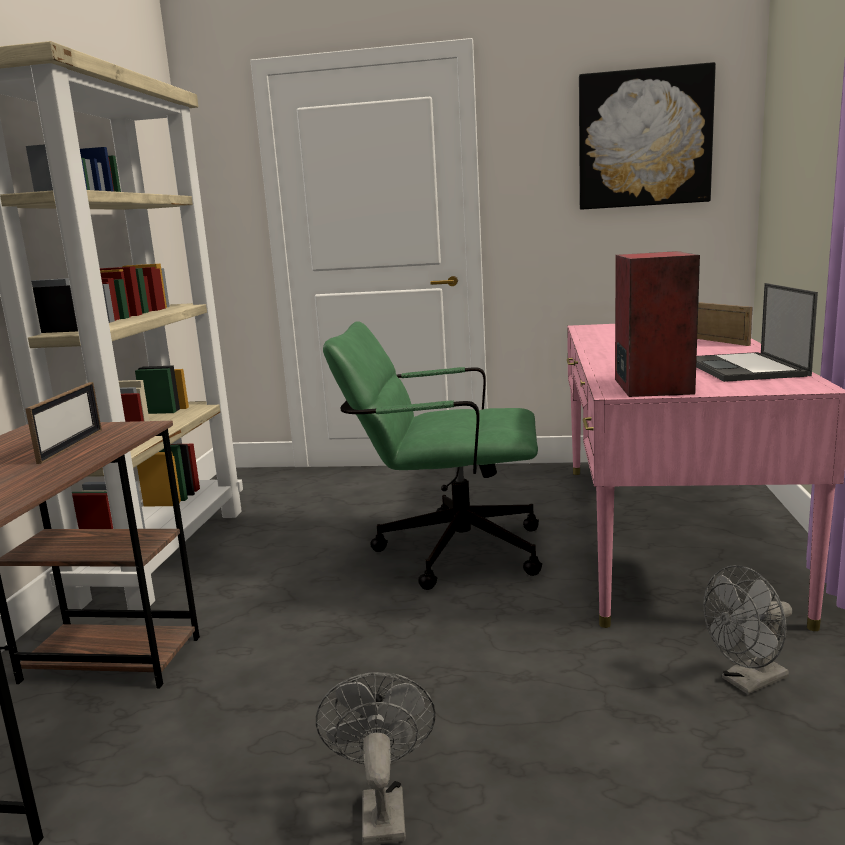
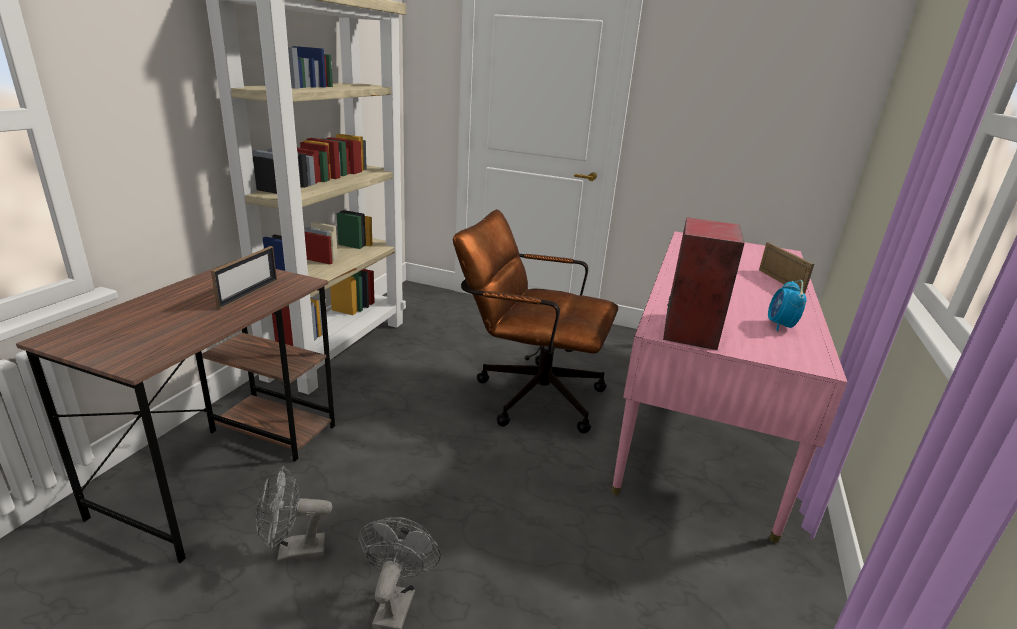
camera: 10 degrees right, 10 degrees up
(445, 550) = (529, 393): green office chair -> brown office chair
(644, 139) = (776, 85): picture -> none
(746, 368) = (780, 326): laptop -> alarm clock
(748, 682) = (699, 574): grey fan -> grey fan (293, 551)

